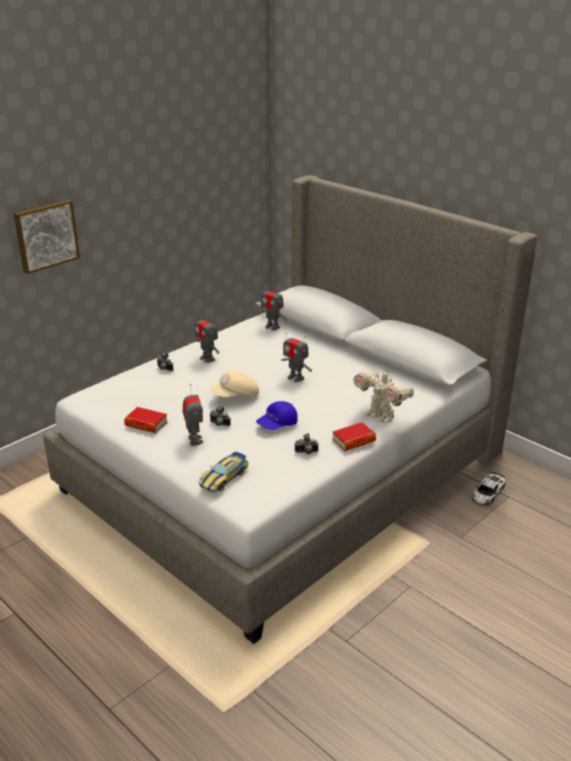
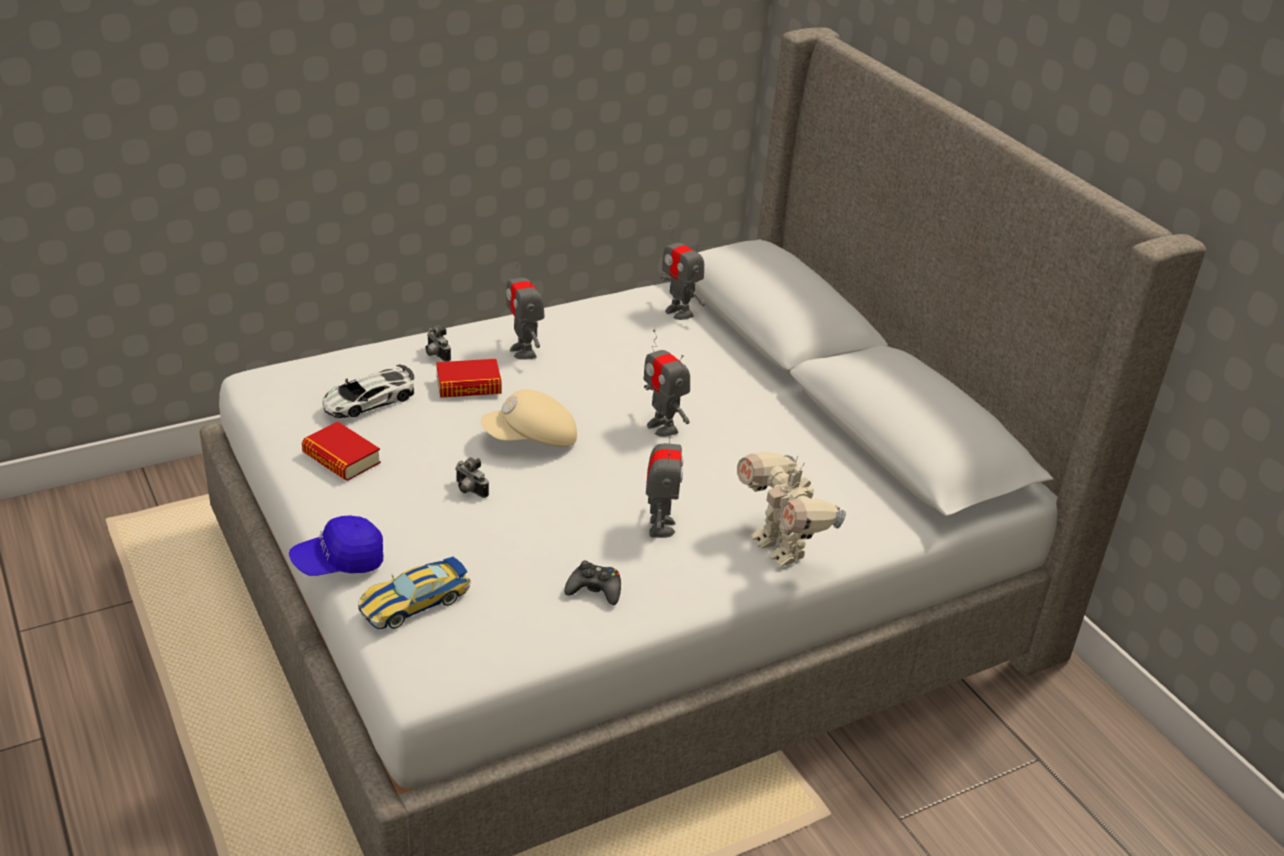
camera: 15 degrees right, 5 degrees up
(46, 235) = (272, 67): picture -> none
(194, 440) = (407, 512): toy robot -> toy robot (660, 526)
(277, 424) = (574, 516): blue cap -> blue cap (339, 562)
(306, 452) = (595, 590): camera -> black game controller
(353, 440) = (699, 587): book -> book (468, 385)
(488, 493) = (999, 740): toy car -> toy car (369, 400)

